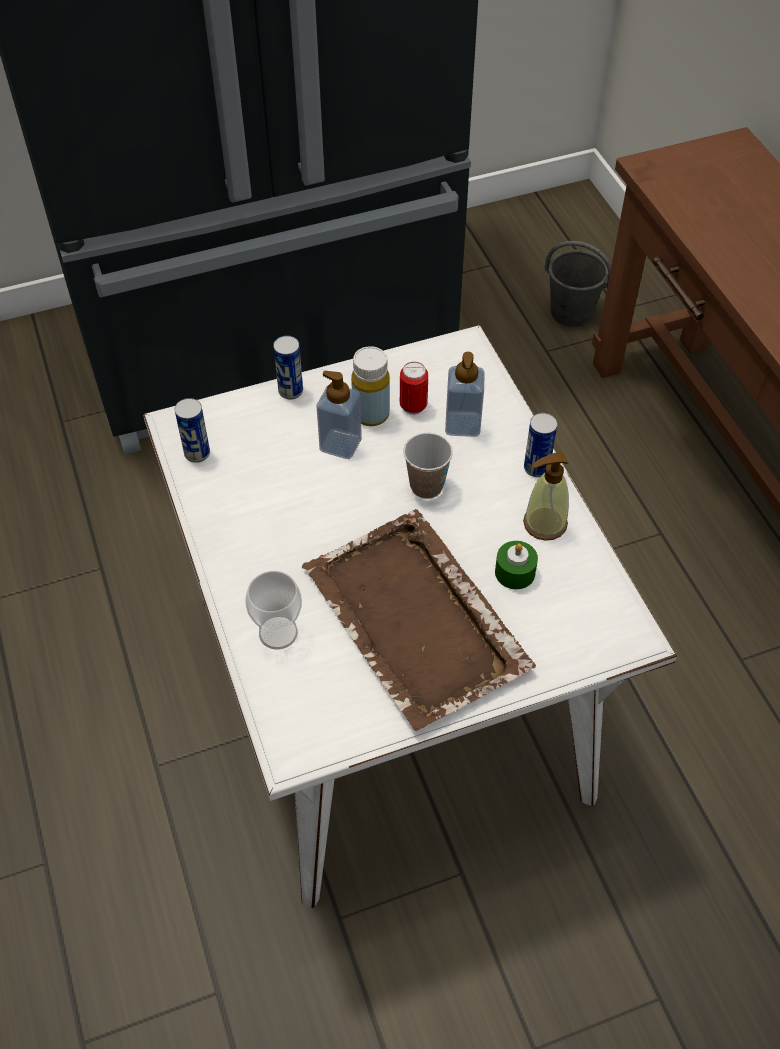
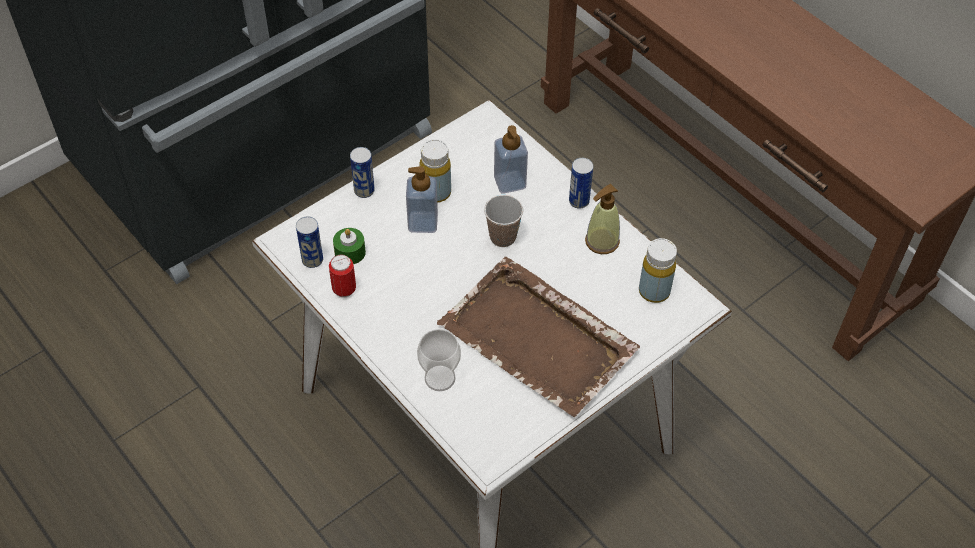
camera: 20 degrees left, 0 degrees up
(413, 406) = (466, 178): can -> can (344, 289)
(515, 572) = (595, 283): green candle -> green candle (350, 252)
(572, 312) = (511, 63): grey bucket -> none
(585, 602) = (654, 291): none -> yellow bottle

